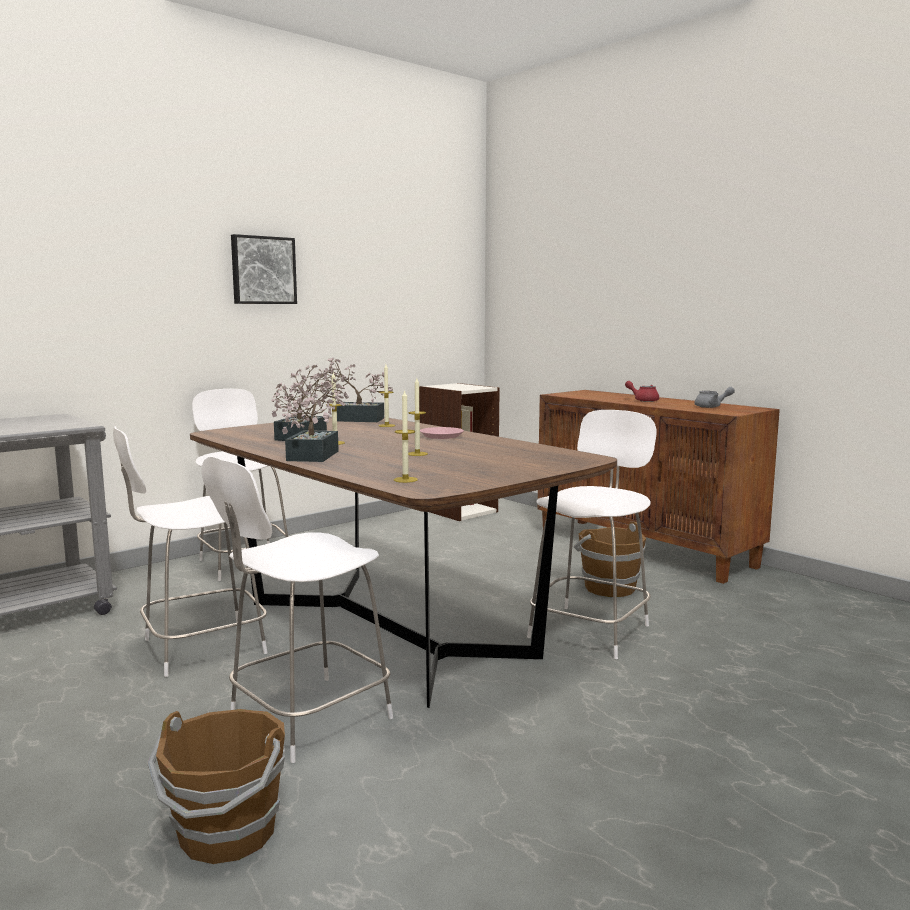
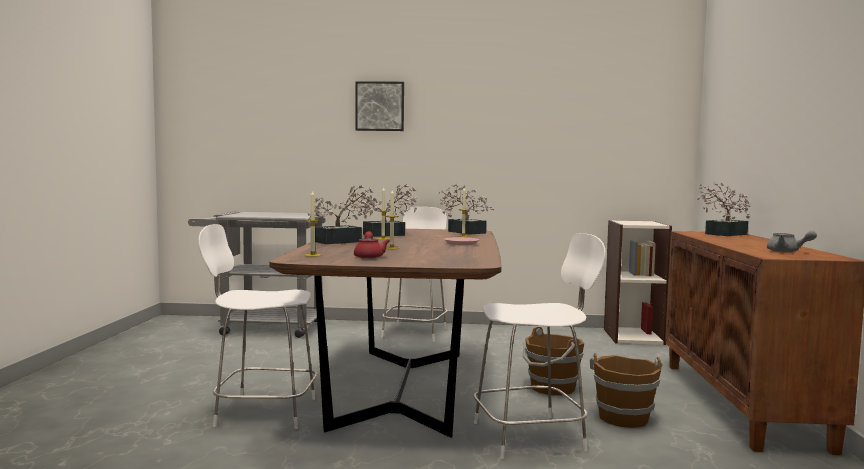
camera: 45 degrees right, 5 degrees down
(199, 647) = (299, 364): white chair -> none
(226, 834) = (131, 440): brown bucket -> brown bucket (551, 388)
(263, 270) = (468, 123): picture -> picture (380, 106)
(590, 393) = (723, 234): none -> potted plant
(643, 400) = (743, 242): red teapot -> red teapot (369, 256)

